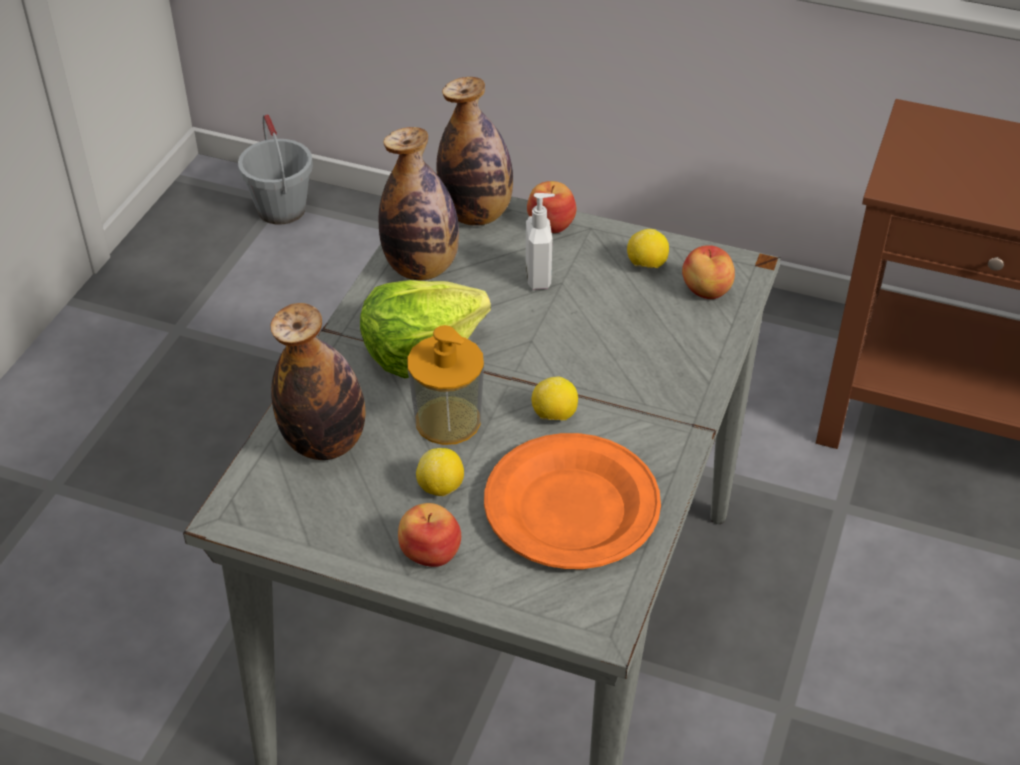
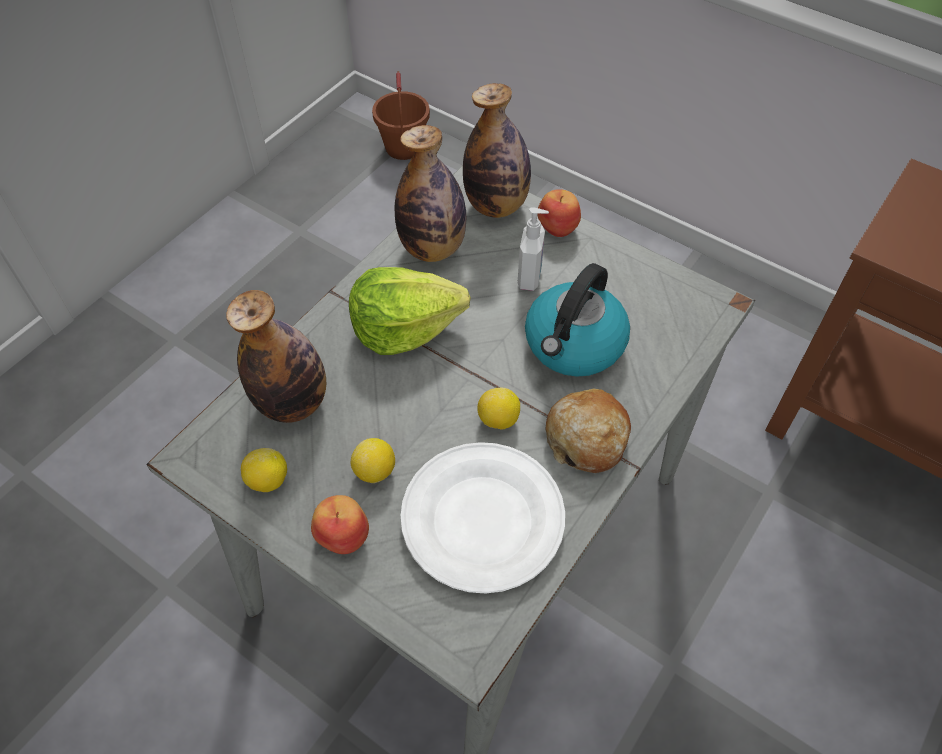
camera: 15 degrees right, 10 degrees up
(281, 209) = (403, 147): grey bucket -> brown bucket
(448, 420) = (403, 404): soap dispenser -> none
(572, 509) = (482, 521): orange plate -> white plate
(609, 332) = (574, 345): none -> kettle
(646, 265) = (629, 284): lemon -> lemon (267, 480)
(652, 414) = (587, 438): none -> bread
(706, 290) = (675, 321): apple -> none

